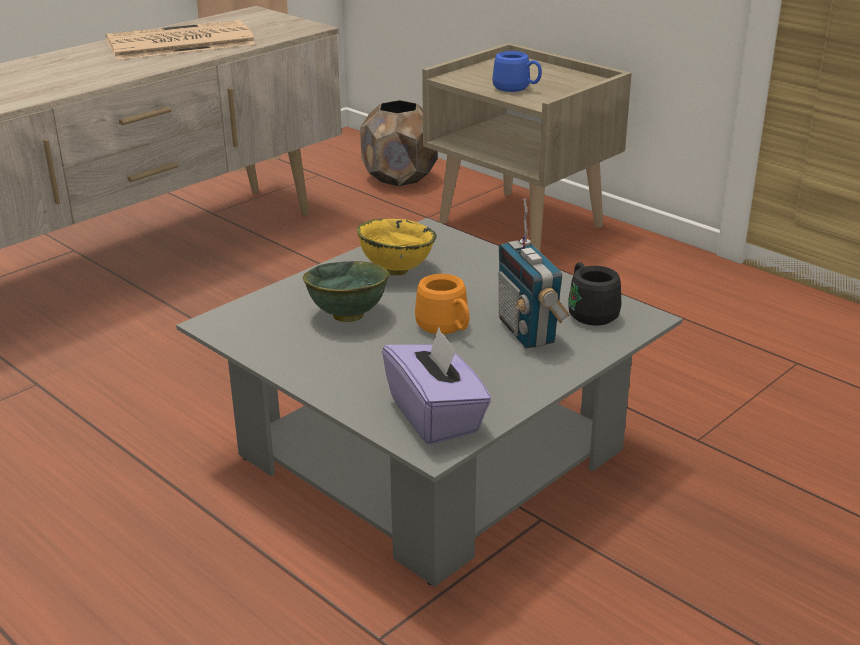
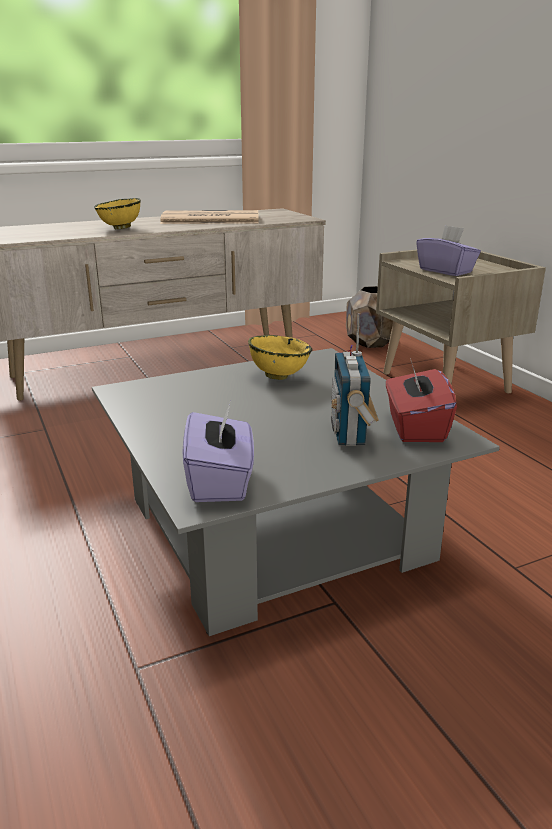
camera: 20 degrees right, 5 degrees down
(71, 77) = (120, 228): none -> yellow bowl
(346, 316) = (214, 400): green bowl -> none
(446, 328) = (284, 420): orange mug -> none
(517, 89) = (446, 271): blue mug -> purple tissue box
(589, 312) = (415, 427): black mug -> red tissue box

